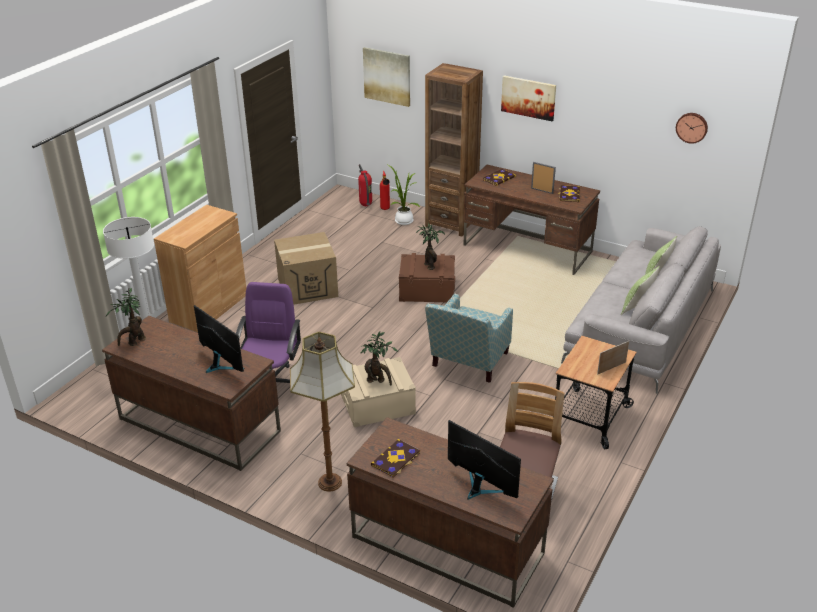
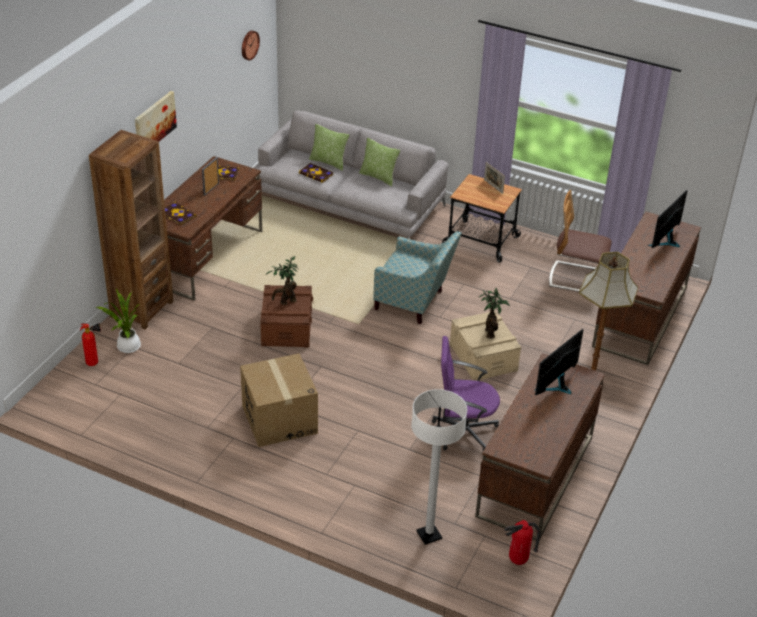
camera: 95 degrees left, 5 degrees up
(134, 342) = (533, 454): potted plant -> none
(209, 308) = (324, 501): brown cabinet -> none
(365, 205) = (79, 381): fire extinguisher -> fire extinguisher (518, 561)
(387, 76) = (39, 223): picture -> none
(396, 459) = (650, 278): book -> book (316, 173)

